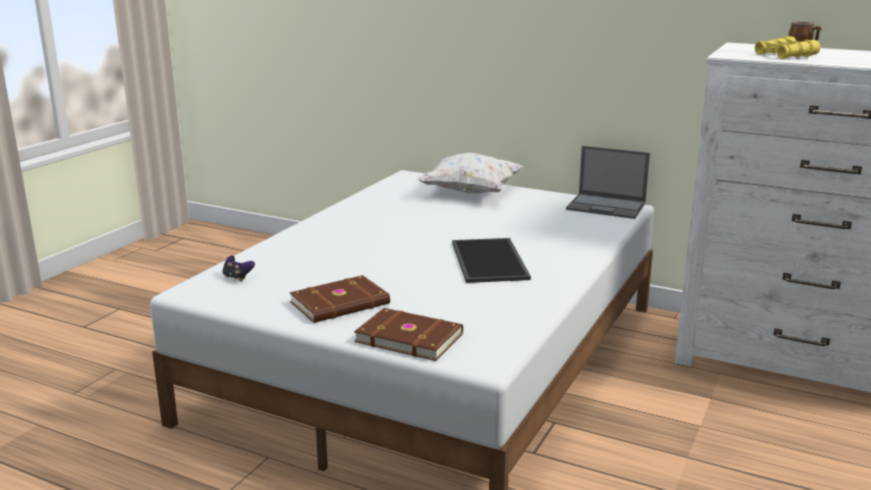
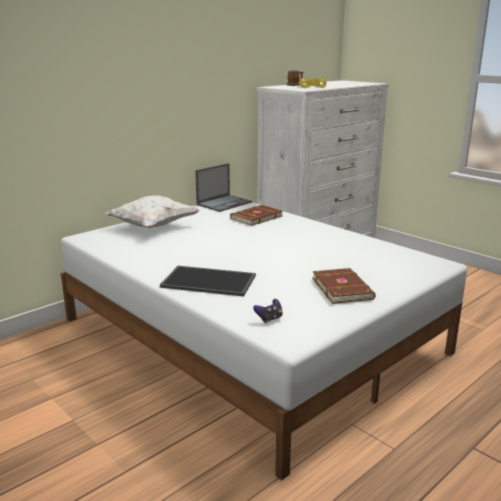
camera: 70 degrees left, 0 degrees up
(409, 337) = (403, 276): brown book -> brown book (255, 217)
(491, 261) = (293, 241): tray -> tray (210, 281)

